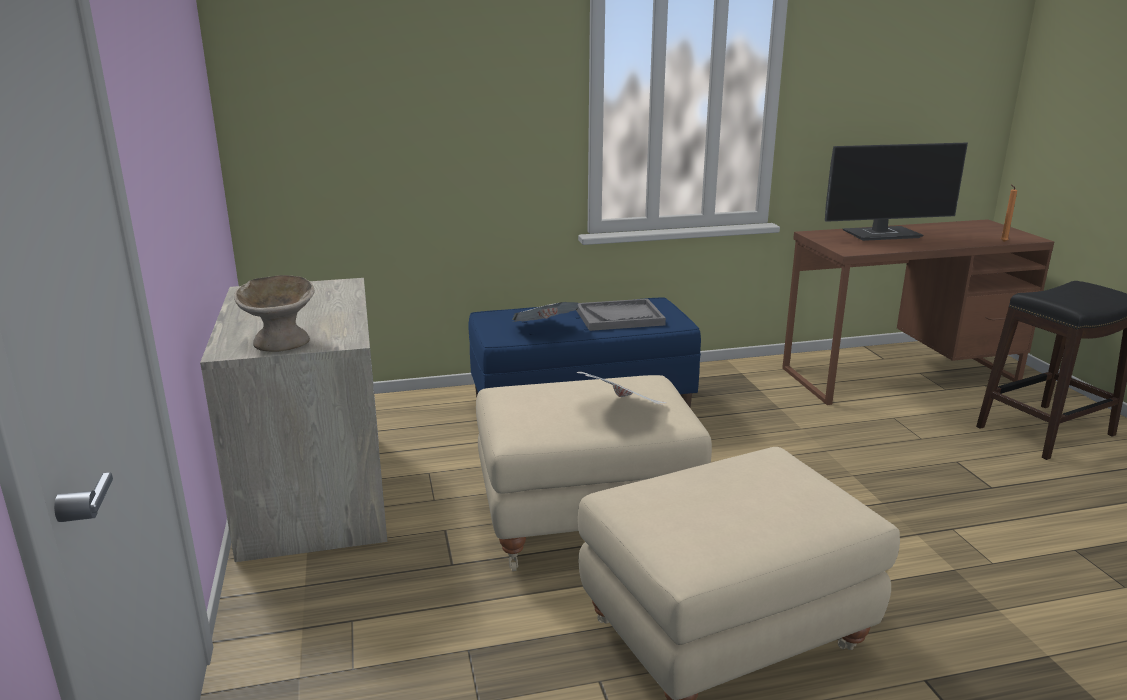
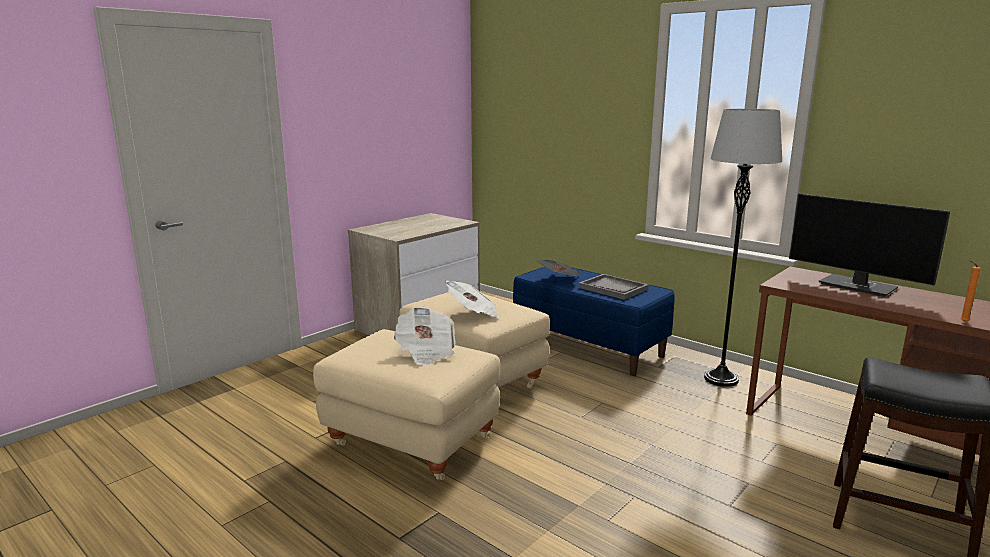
camera: 55 degrees right, 5 degrees down
(281, 342) = (382, 231): beige bowl -> none
(744, 383) = (721, 379): none -> grey floor lamp
(747, 485) = (425, 352): none -> newspaper

